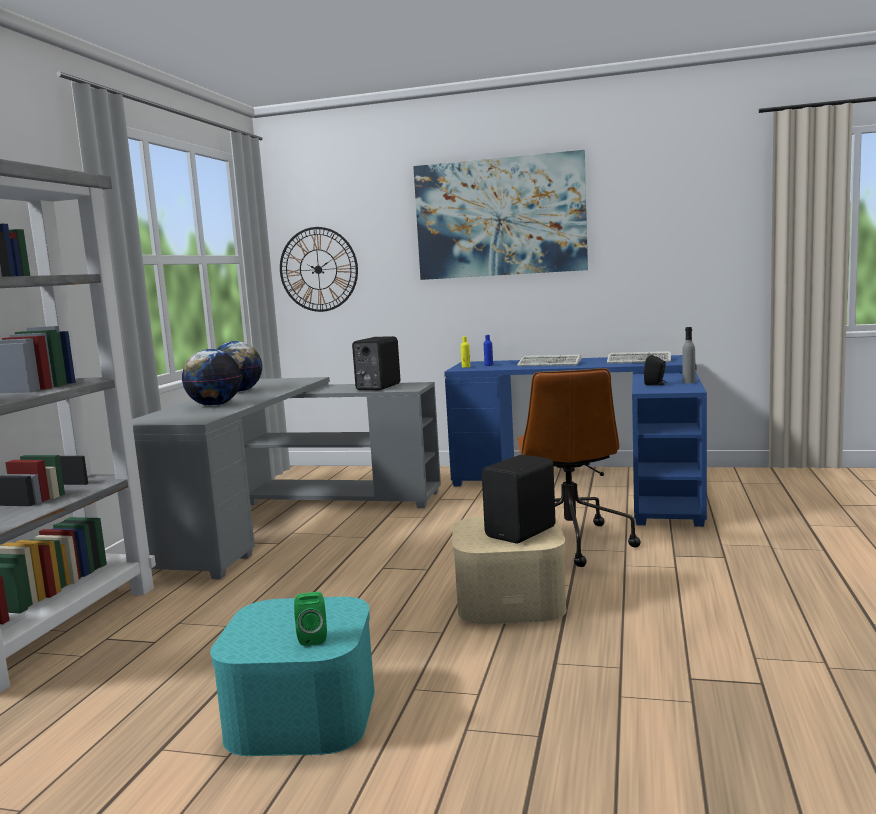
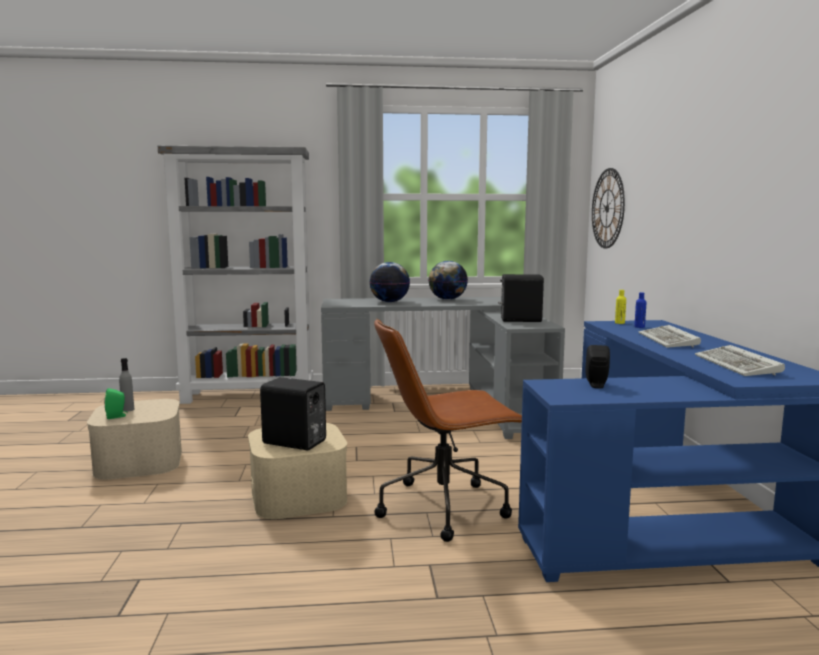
camera: 70 degrees right, 0 degrees up
(301, 713) = (139, 461): turquoise storage box -> beige storage box
(500, 217) = (709, 154): picture -> none
(689, 382) = (630, 397): grey bottle -> grey bottle (128, 409)

